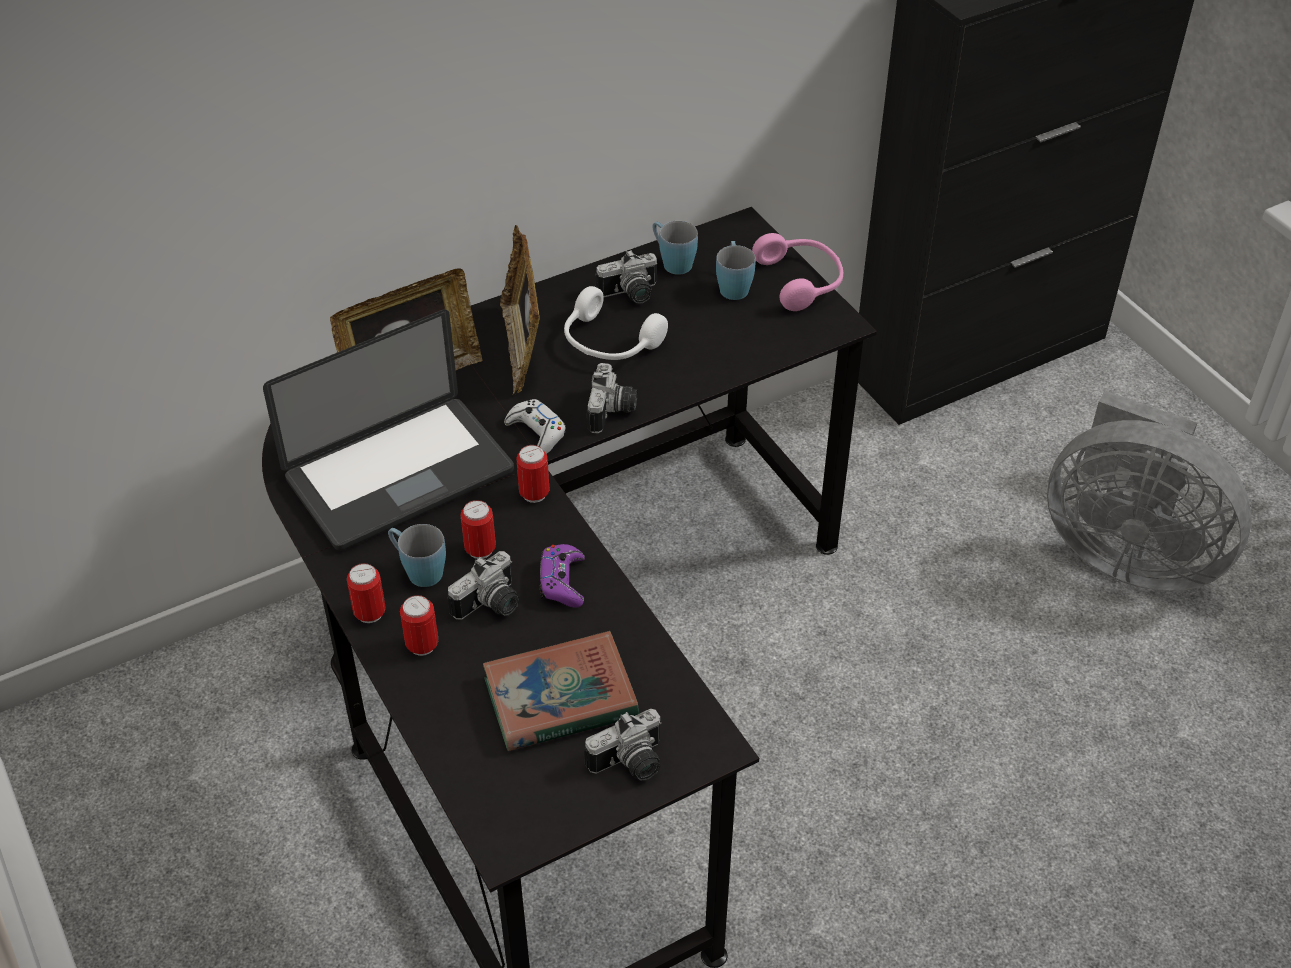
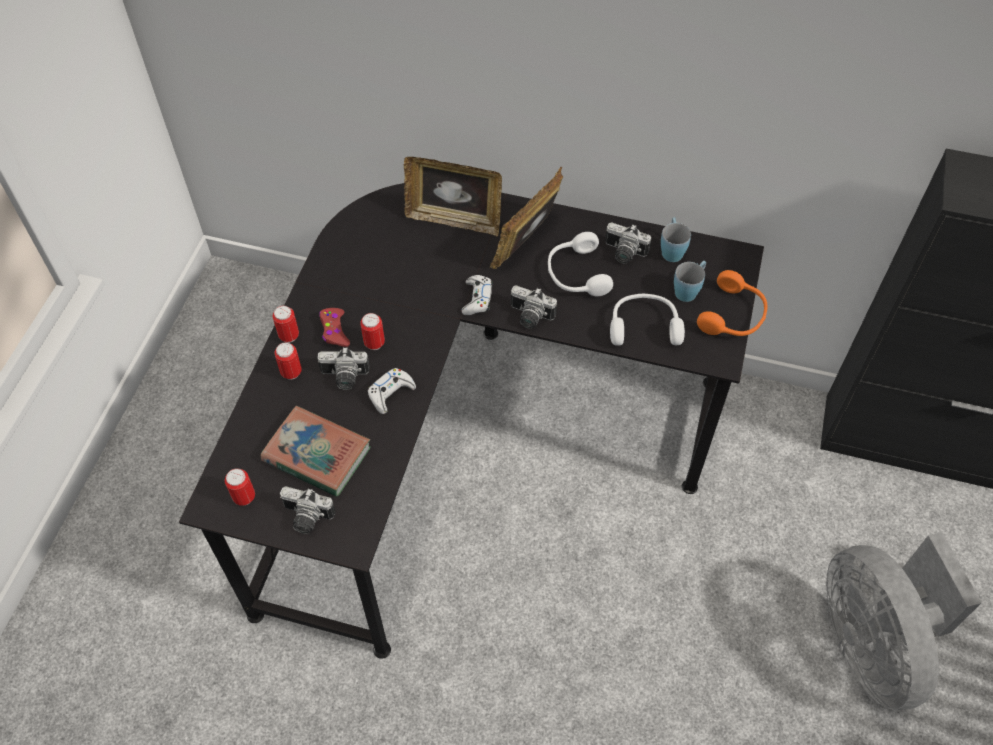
camera: 45 degrees right, 10 degrees up
(399, 475) = (385, 271): laptop -> none
(418, 570) = (334, 331): blue mug -> red game controller
(534, 494) = (435, 333): can -> can (244, 497)
(562, 582) = (390, 393): purple game controller -> white game controller
(613, 411) = (529, 317): camera -> camera turned 60 degrees clockwise
(733, 344) = (644, 326): none -> white headphones
(801, 281) = (733, 316): pink headphones -> orange headphones

